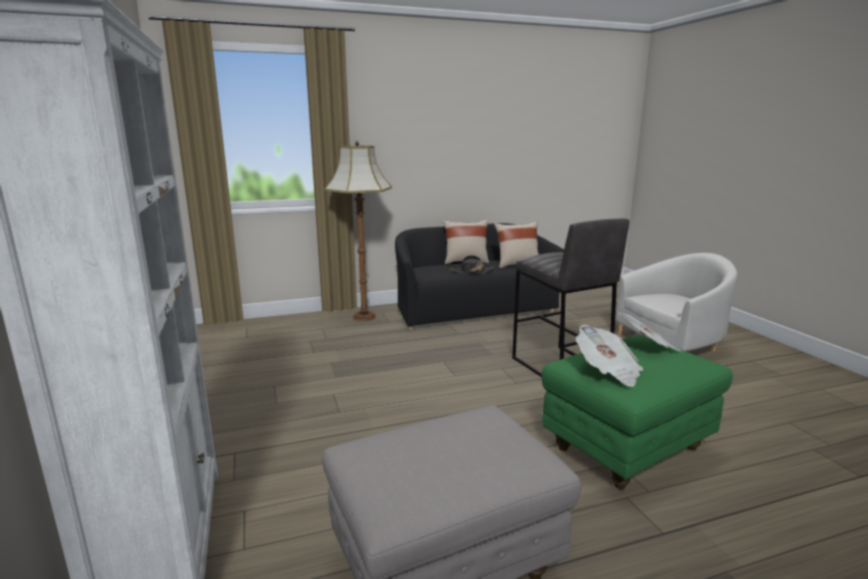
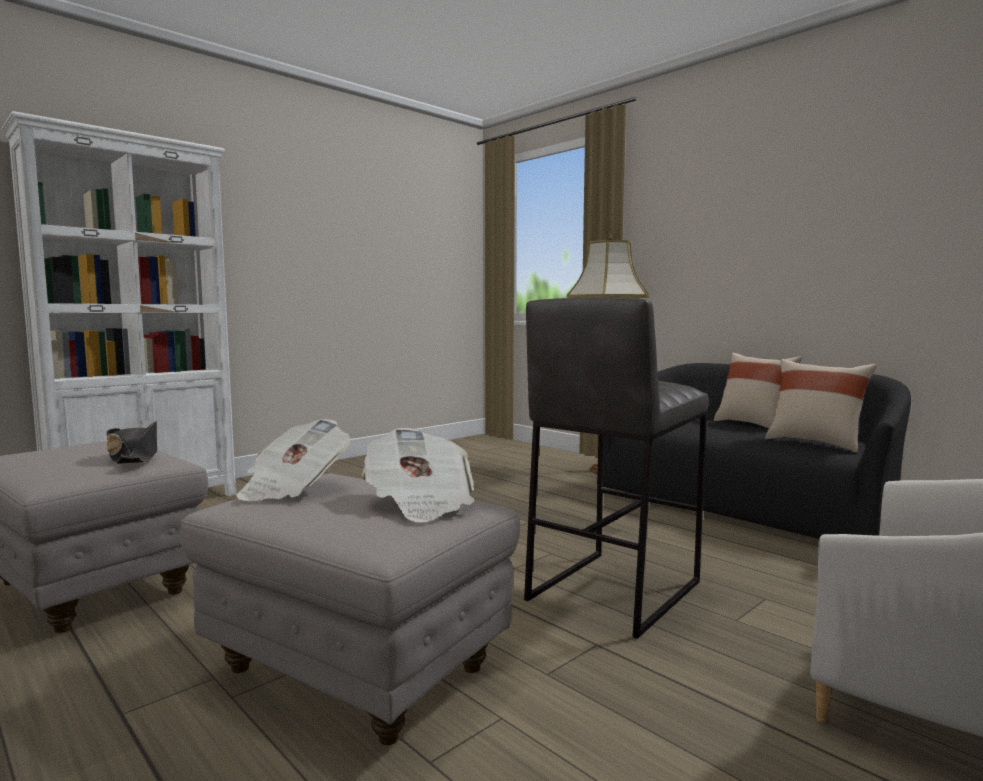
camera: 65 degrees right, 10 degrees down
(471, 271) = (708, 431): black hat -> black hat (134, 457)
(627, 450) = (353, 670): green ottoman -> grey ottoman

